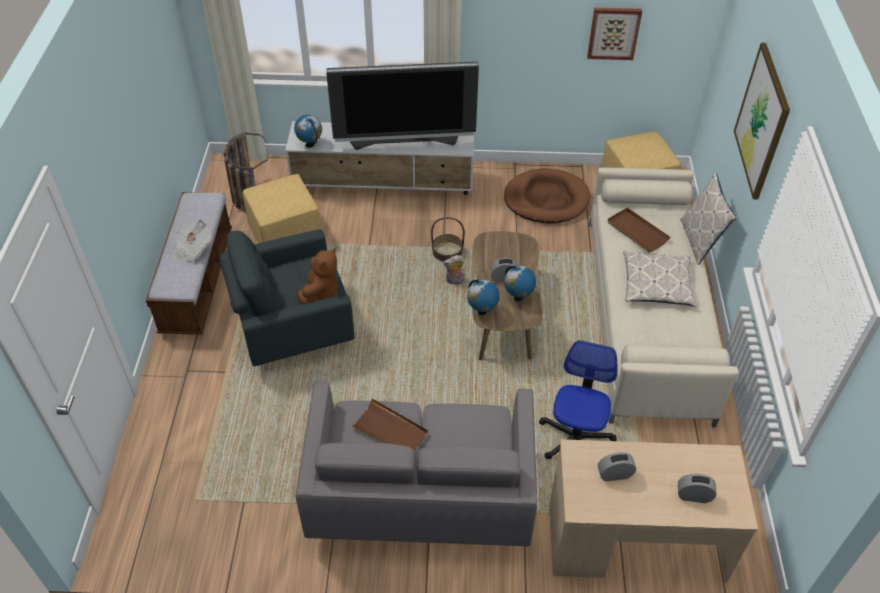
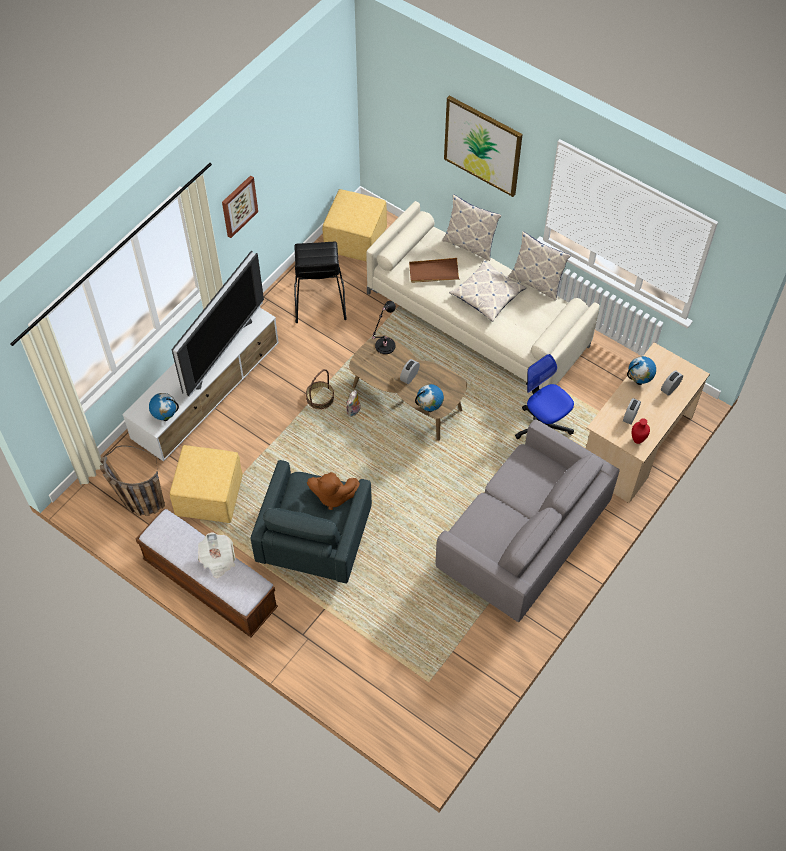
camera: 55 degrees left, 10 degrees up
(320, 291) = (333, 496): brown plush toy -> brown plush toy turned 135 degrees clockwise
(390, 430) = (494, 520): brown tray -> none
(518, 297) = (433, 379): globe -> globe (639, 381)
(522, 247) = (384, 347): none -> black table lamp
(546, 199) = (319, 301): brown dog bed -> black stool
(588, 499) = (637, 440): none -> red vase
(613, 33) = (298, 150): picture -> picture (238, 206)
(715, 314) = (536, 282): none -> pillow

